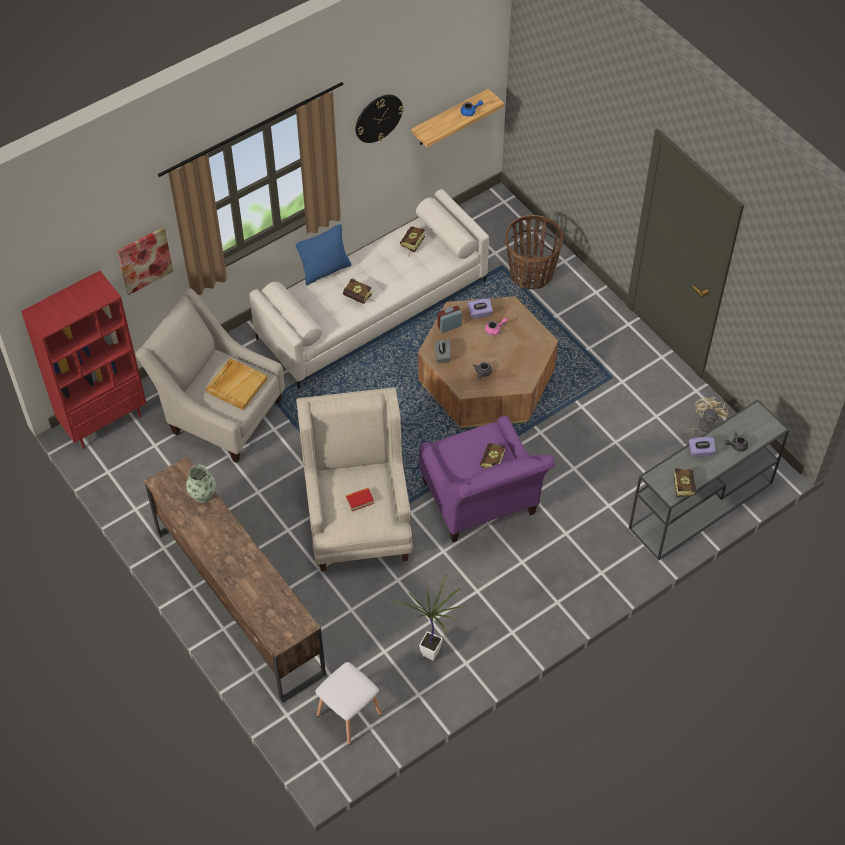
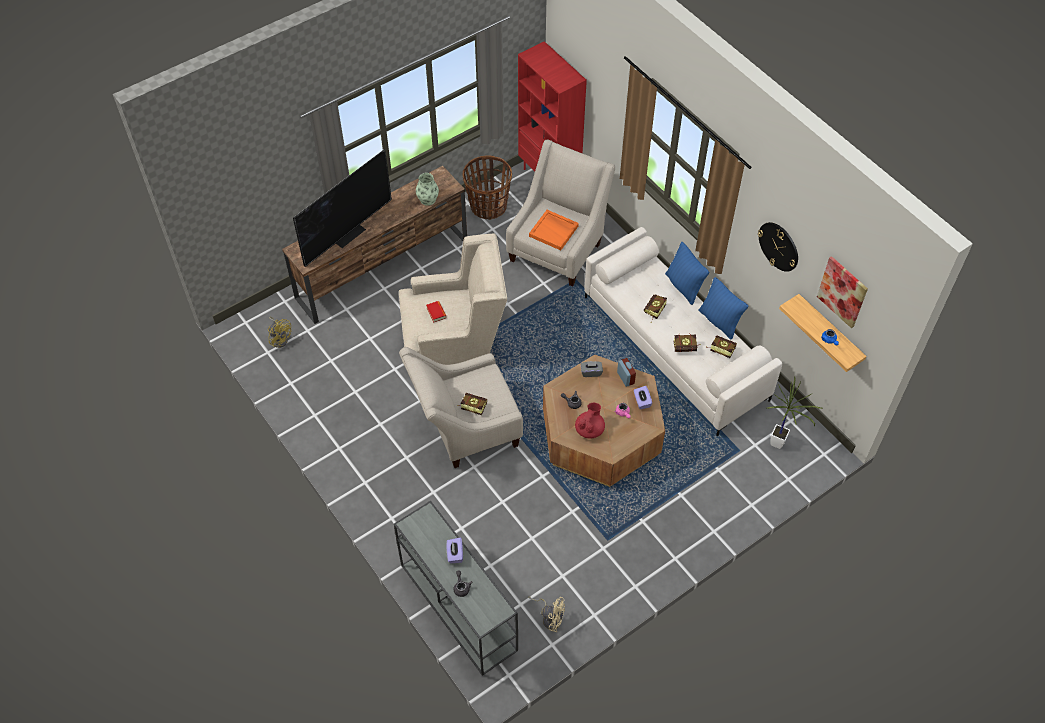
camera: 90 degrees right, 0 degrees up
(144, 260) = (613, 115): picture -> picture (842, 291)
(236, 385) = (554, 231): beige tray -> orange tray
(254, 580) = (348, 233): none -> television
(348, 714) = (280, 338): white stool -> yellow fan
(374, 244) = (719, 321): none -> blue pillow
(434, 651) = (327, 393): potted plant -> potted plant (779, 445)
(482, 505) = (464, 428): purple armchair -> beige armchair
(516, 358) = (589, 429): none -> red teapot
(531, 274) = (731, 475): basket -> basket (488, 206)
(683, 484) = (418, 536): book -> book (687, 348)

